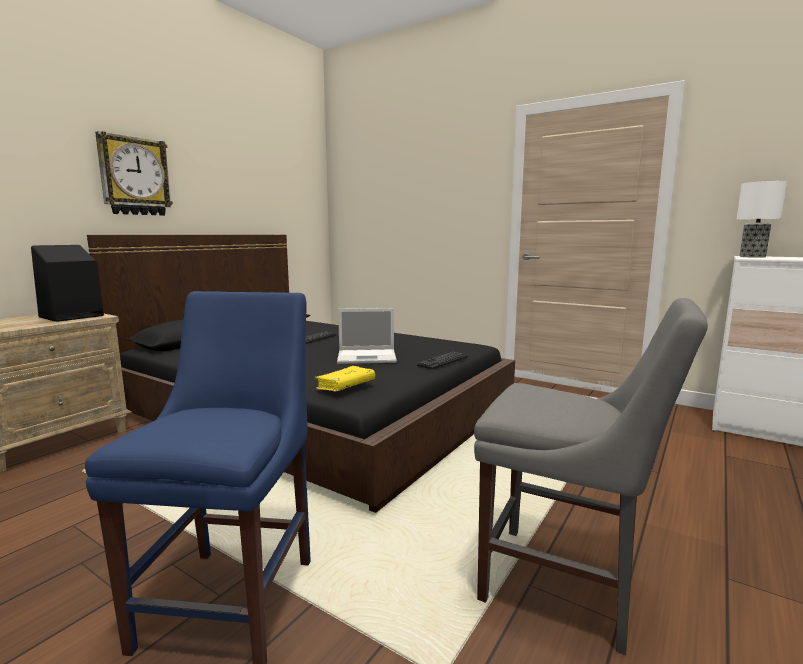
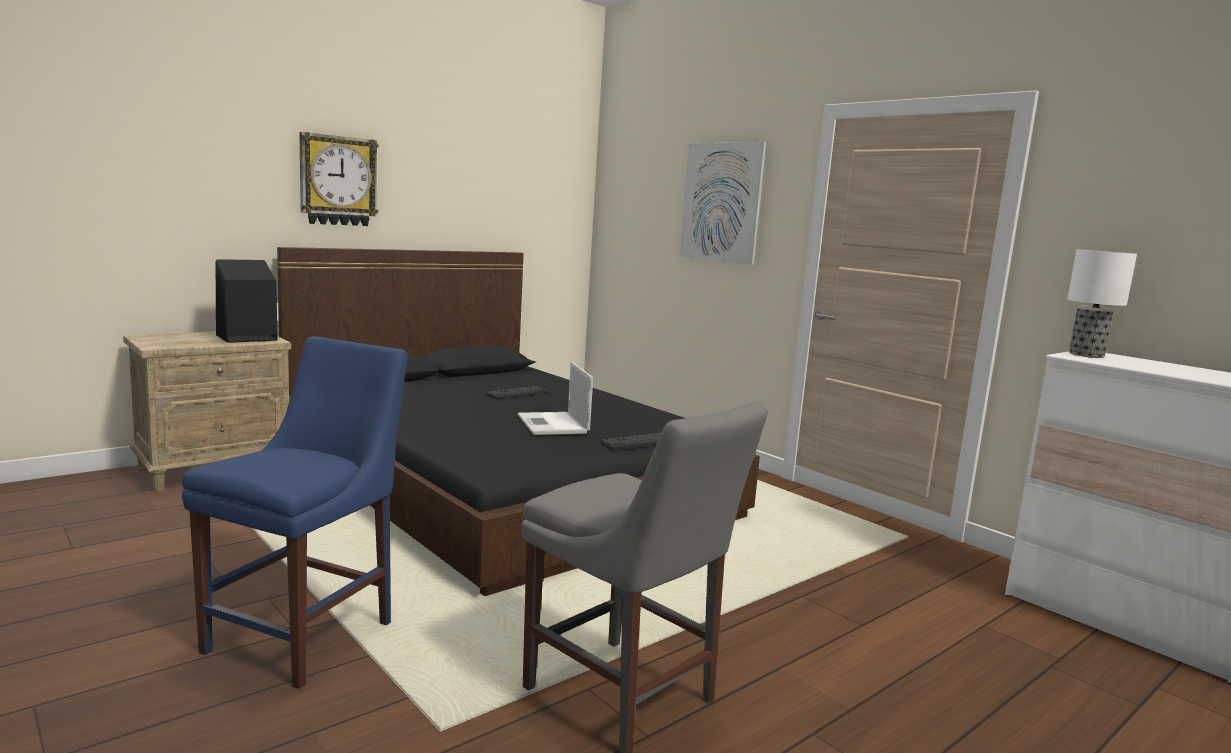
camera: 15 degrees right, 0 degrees up
(345, 386) = (490, 454): yellow book -> none
(368, 357) = (553, 425): laptop -> laptop turned 60 degrees clockwise
(436, 185) = (721, 202): none -> picture

